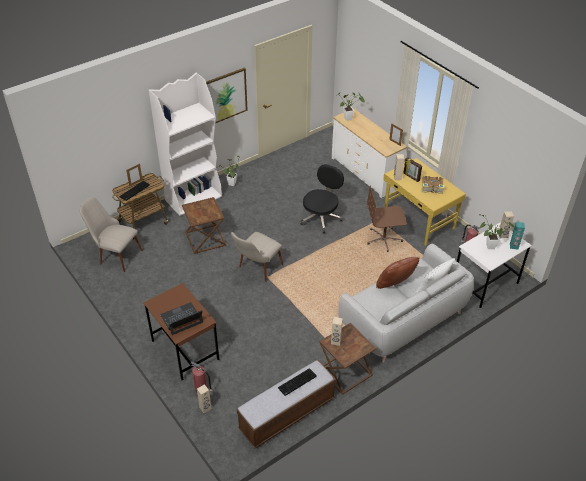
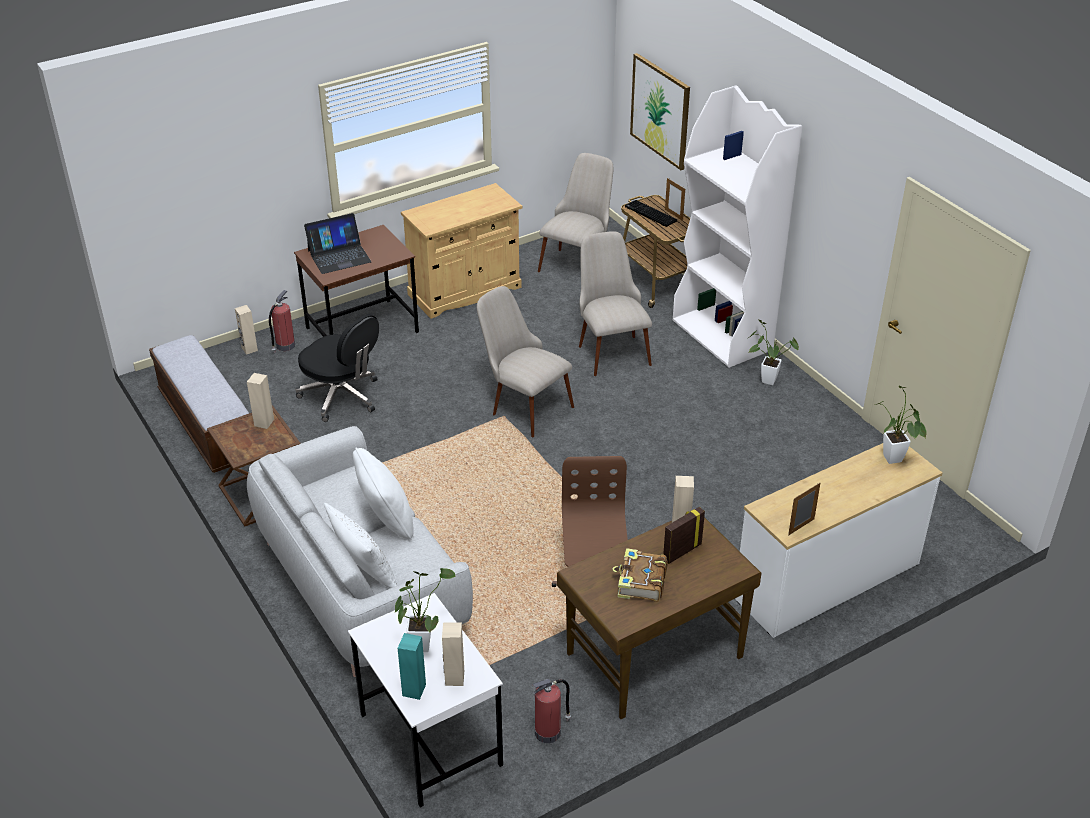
camera: 95 degrees right, 5 degrees down
(143, 304) = (465, 291): none -> beige cabinet
(181, 319) = (339, 256): laptop -> laptop turned 90 degrees clockwise
(204, 238) = (610, 348): brown side table -> beige chair
(224, 96) = (836, 224): picture -> picture (660, 111)
(297, 383) = (209, 388): keyboard -> none
(321, 218) = (665, 496): black office chair -> black office chair (342, 396)
(395, 285) = (386, 521): brown pillow -> white pillow
(418, 220) = (652, 654): yellow desk -> brown desk

